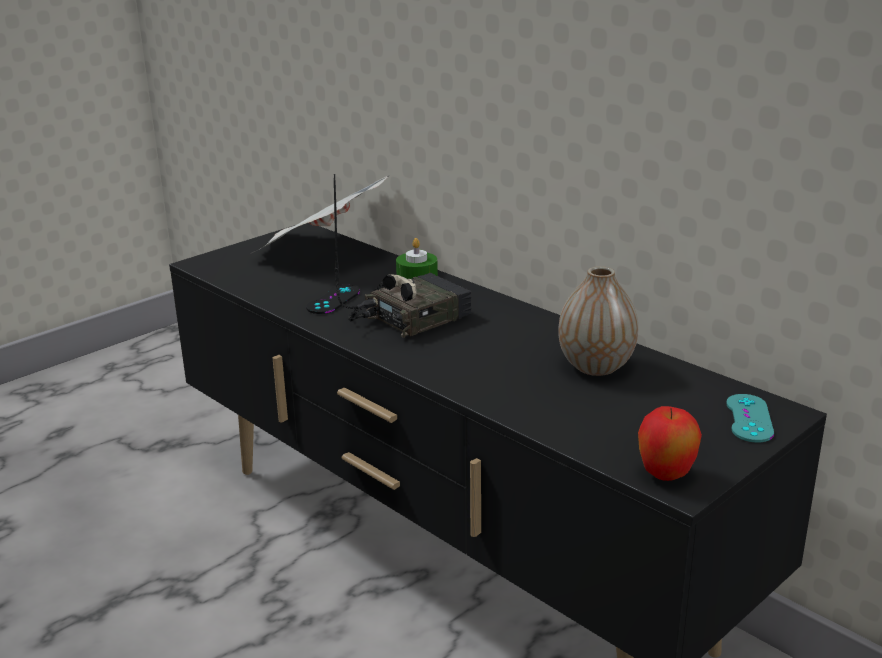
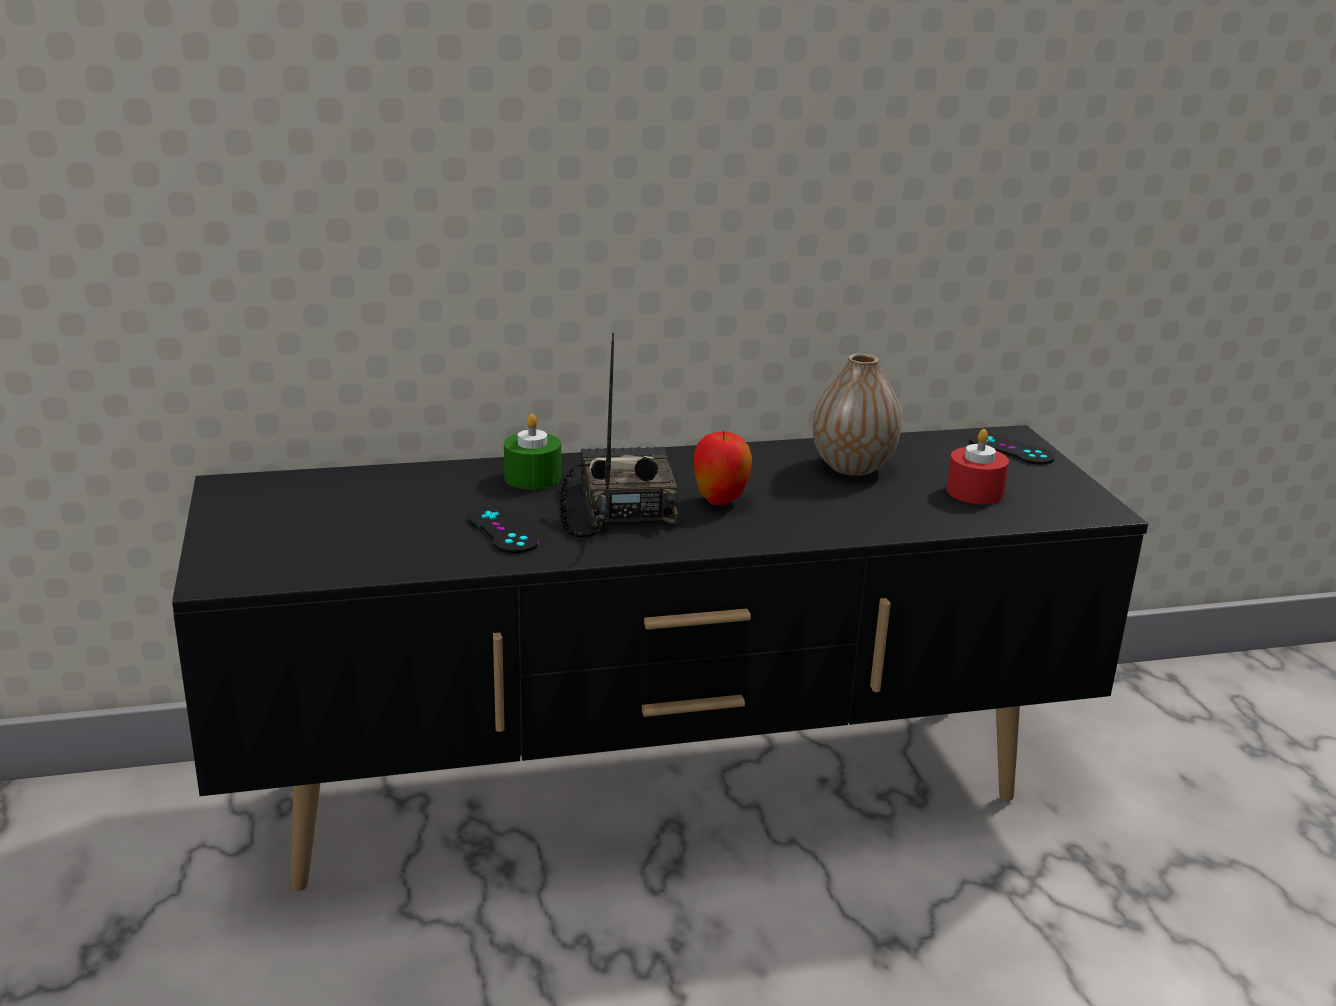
camera: 60 degrees left, 0 degrees up
(322, 252) = (331, 496): newspaper -> none
(627, 423) = (975, 492): none -> red candle
(665, 476) = (1079, 509): apple -> apple (720, 501)
(749, 418) = (1011, 449): turquoise game controller -> black game controller

